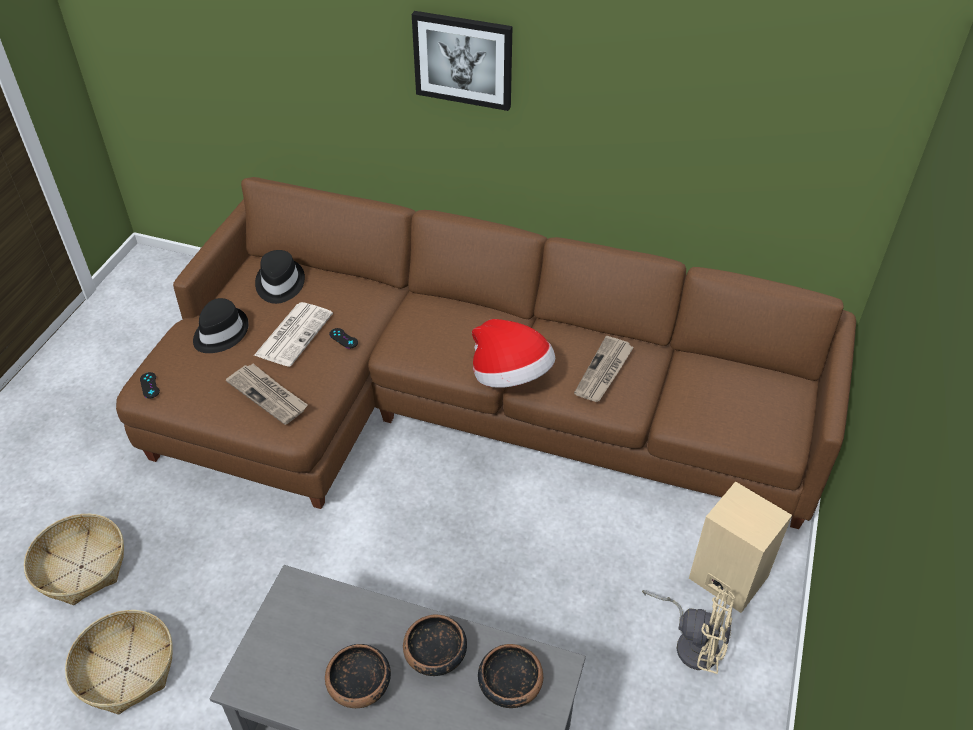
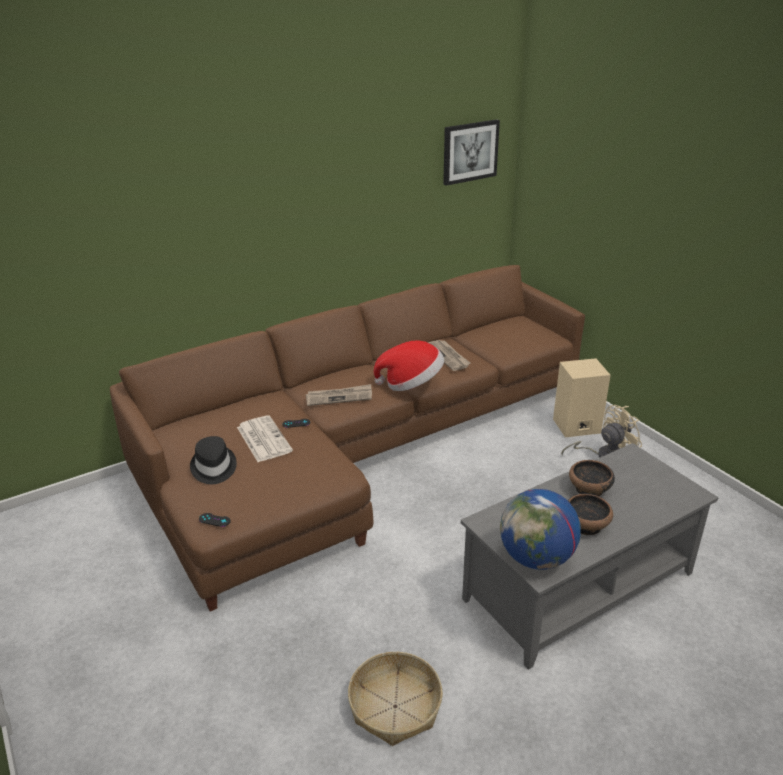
camera: 50 degrees left, 15 degrees down
(82, 567) = (268, 696): basket -> none
(264, 667) = (536, 558): none -> globe
(268, 395) = (304, 470): newspaper -> newspaper (339, 397)
(279, 284) = (205, 426): black hat -> none
(463, 59) = (272, 201): picture -> picture (469, 151)
(509, 686) = (632, 473): bowl -> none

